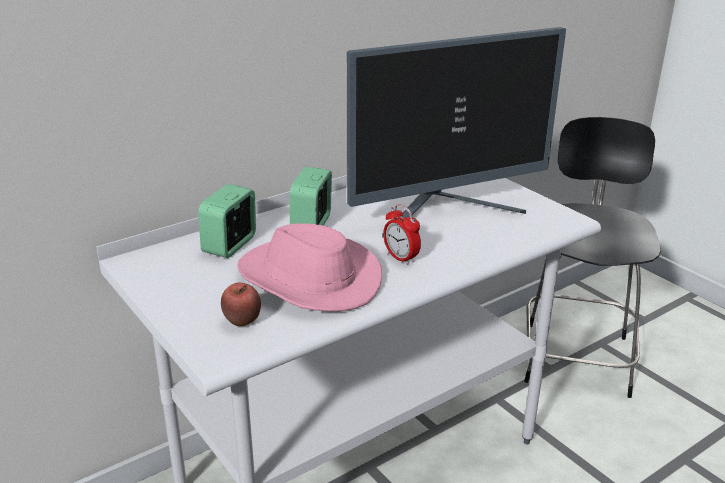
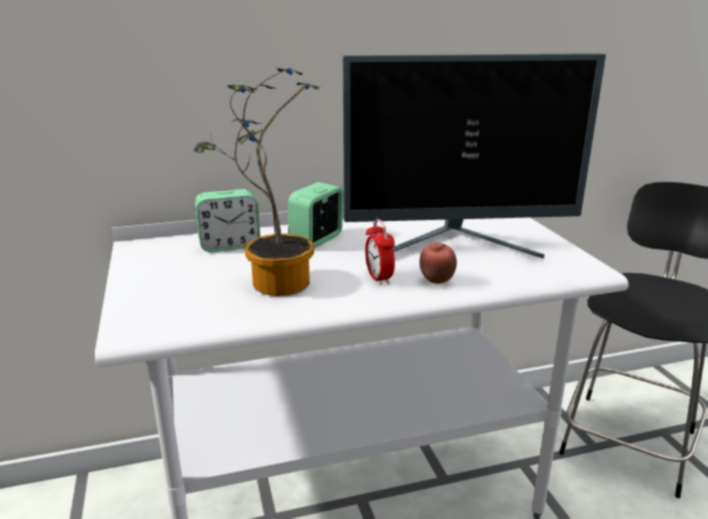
camera: 20 degrees right, 5 degrees down
(230, 245) = (230, 245): alarm clock -> alarm clock turned 150 degrees counterclockwise
(242, 322) = (179, 307): apple -> apple (436, 281)
(308, 279) = (272, 282): pink hat -> potted plant

